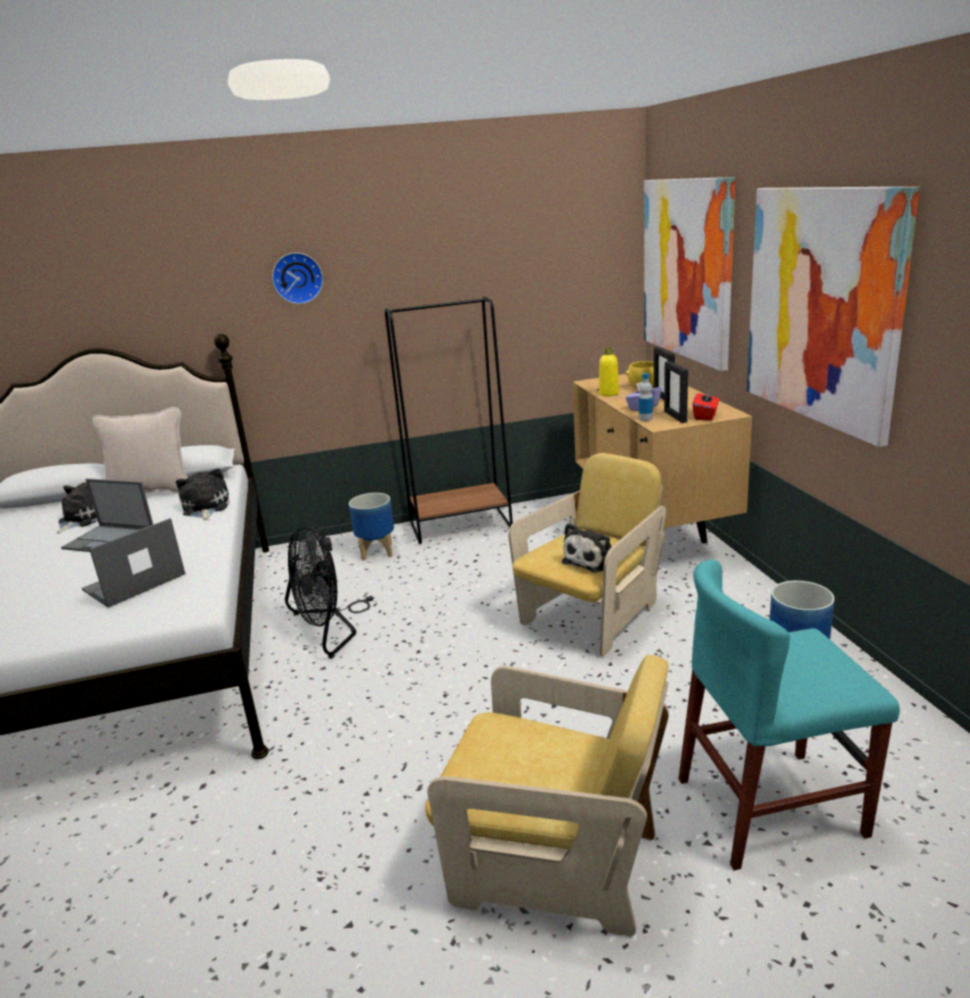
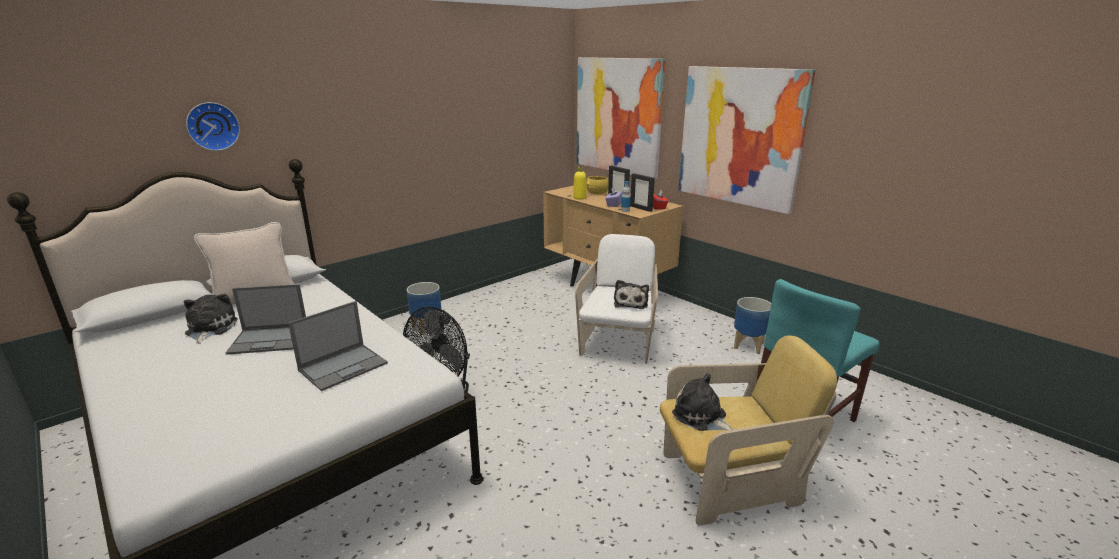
camera: 30 degrees left, 0 degrees up
(133, 583) = (344, 366): laptop -> laptop turned 150 degrees counterclockwise
(205, 508) = (330, 304): plush toy -> plush toy (701, 417)
(297, 278) = (354, 113): wall clock -> wall clock (212, 126)
(460, 526) = (475, 301): clothes rack -> none
(592, 616) = (618, 342): yellow armchair -> white armchair

